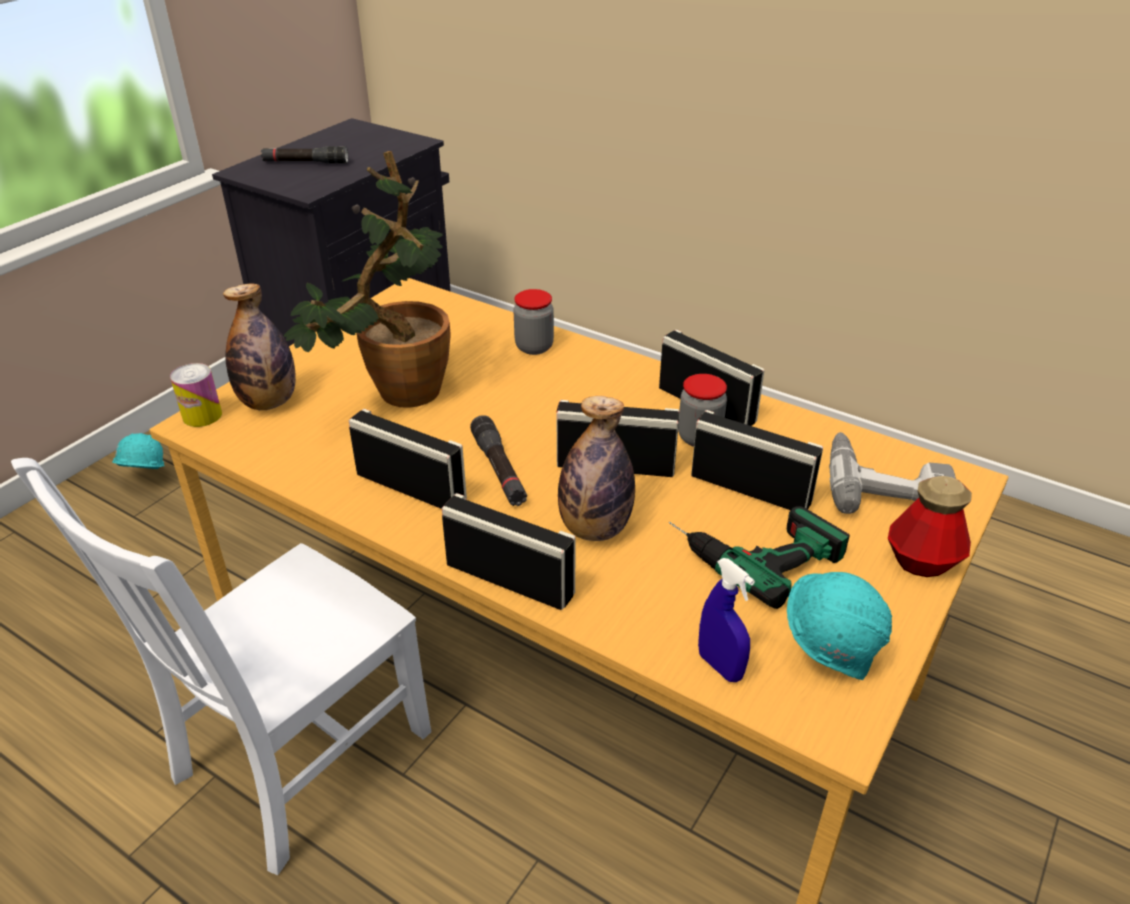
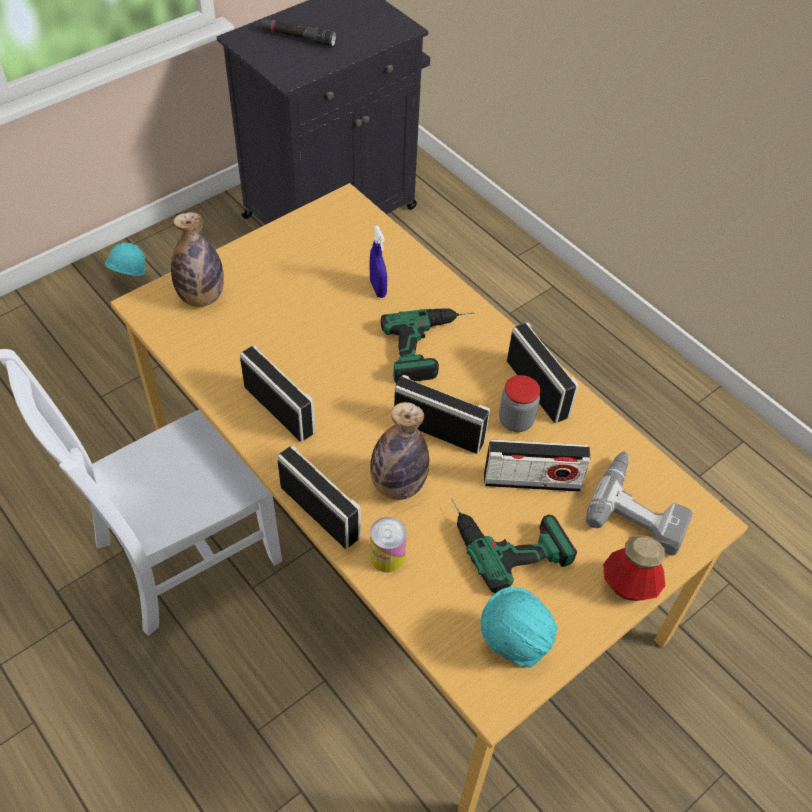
camera: 15 degrees right, 15 degrees up
(202, 415) = (150, 298): can -> can (387, 556)
(396, 396) = (297, 316): potted plant -> none
(499, 469) = (349, 410): black flashlight -> none
(534, 347) = (424, 290): jar -> none
(569, 392) = (433, 346): none -> power drill
(720, 666) = (435, 626): blue spray bottle -> blue spray bottle (378, 289)
(750, 489) = (532, 481): radio -> radio turned 135 degrees clockwise

